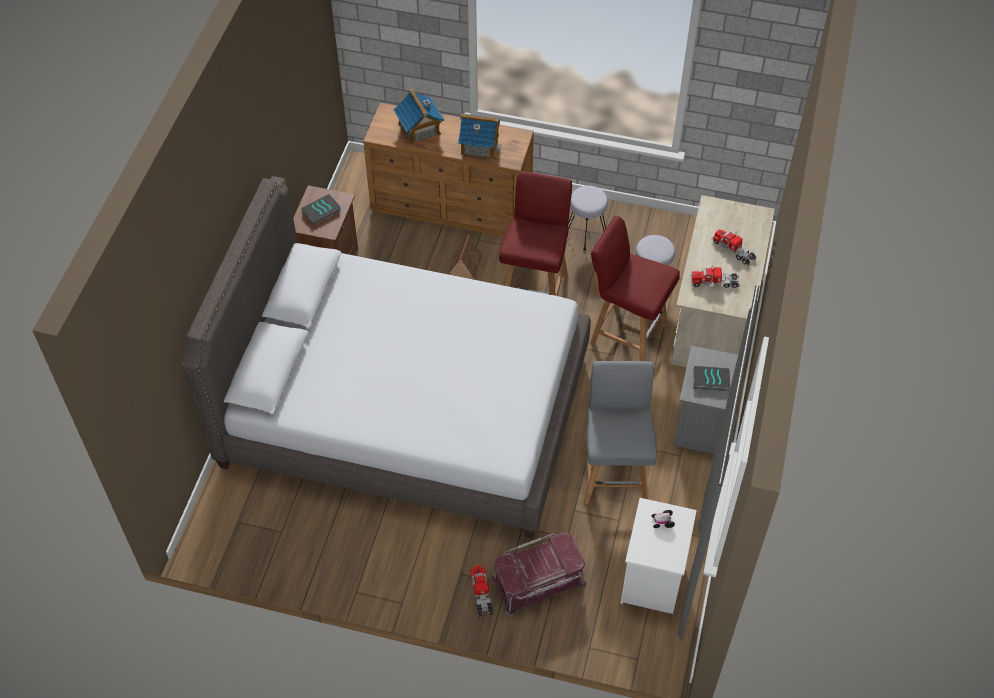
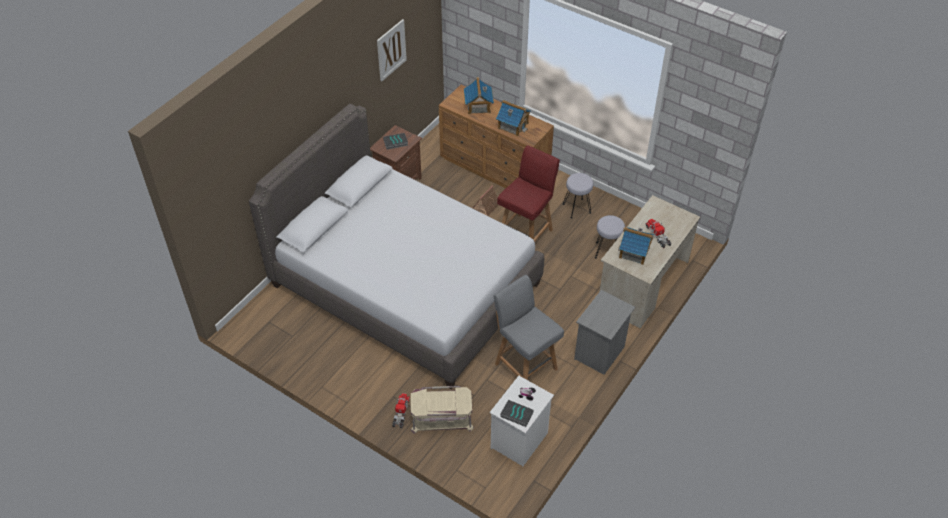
camera: 20 degrees right, 5 degrees down
(291, 83) = (391, 50): none -> picture
(538, 583) = (441, 418): red storage box -> beige storage box
(614, 474) = (525, 365): grey chair -> grey chair turned 60 degrees counterclockwise
(627, 332) = (576, 278): red chair -> none
(710, 381) = (603, 316): book -> book (516, 415)
(714, 282) = (634, 252): toy truck -> toy house

